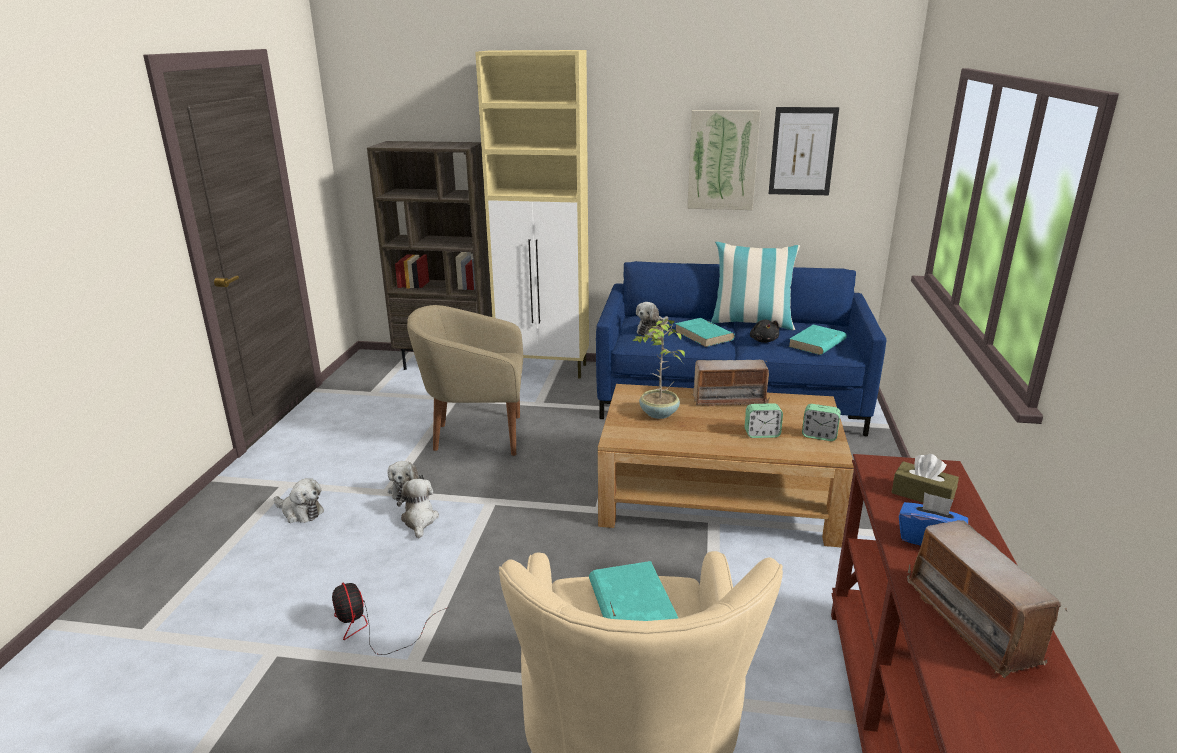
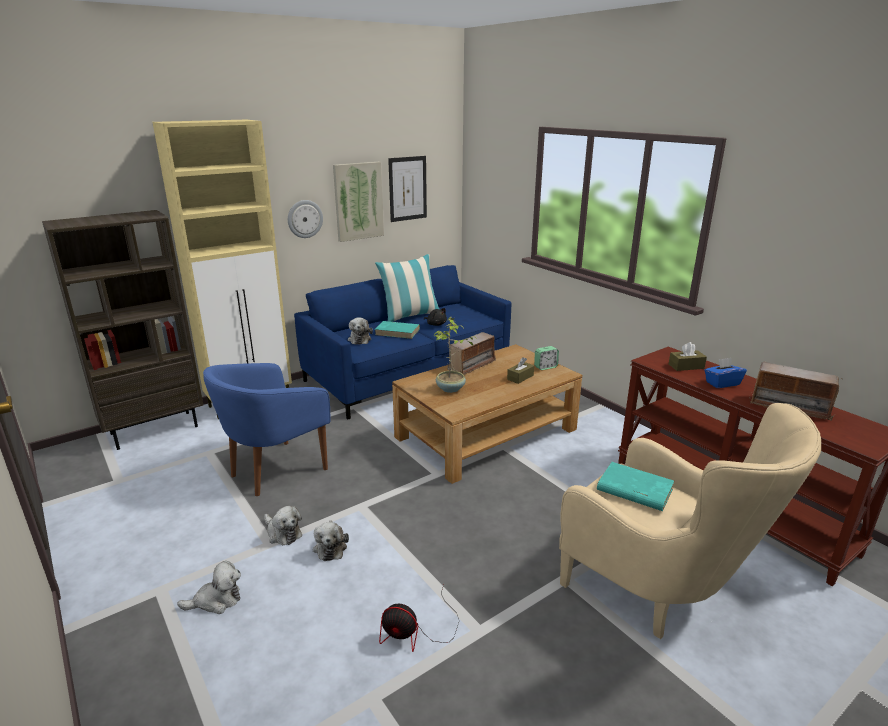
camera: 45 degrees left, 0 degrees up
(419, 520) = (330, 547): plush toy -> plush toy turned 135 degrees counterclockwise
(476, 436) = (275, 470): beige armchair -> blue armchair
(646, 173) = (305, 219): none -> wall clock
(762, 434) = (520, 377): alarm clock -> brown tissue box
(817, 343) = (466, 317): turquoise book -> none

